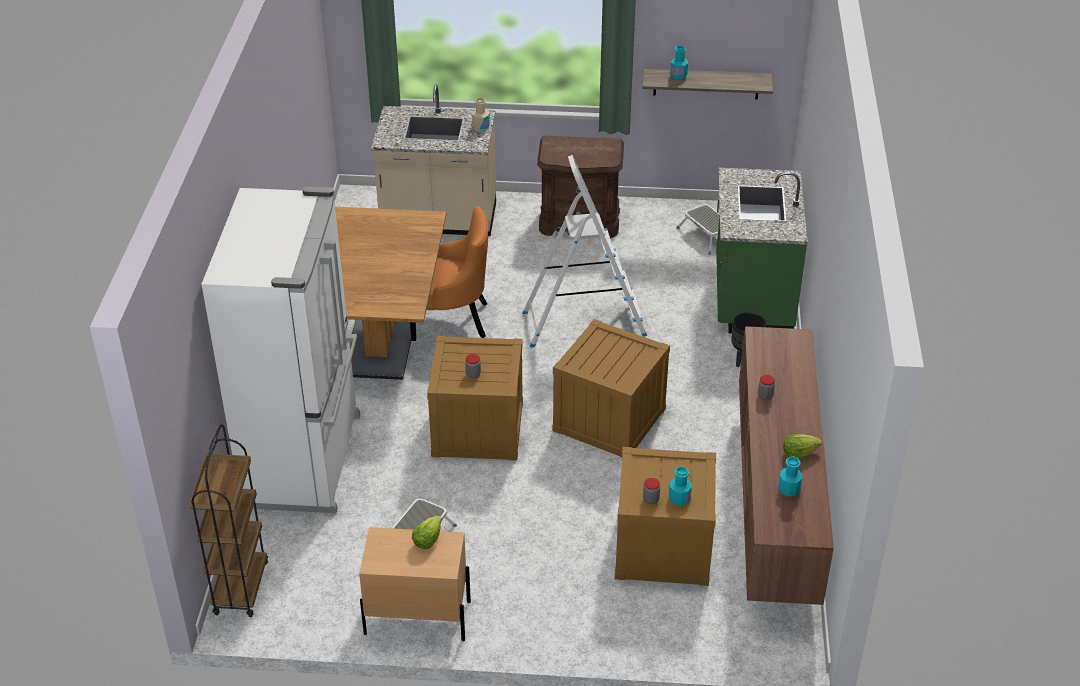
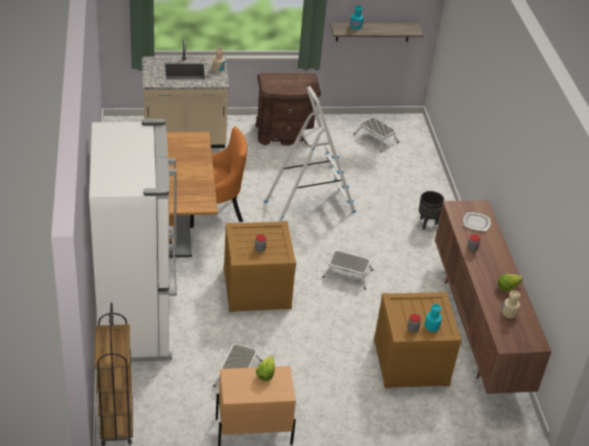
camera: 15 degrees left, 0 degrees up
(609, 419) = (347, 274): crate -> grey step ladder
(750, 298) = (418, 180): green counter -> none
(784, 360) = (476, 223): none -> plate
(789, 489) = (509, 313): turquoise bottle -> beige bottle

